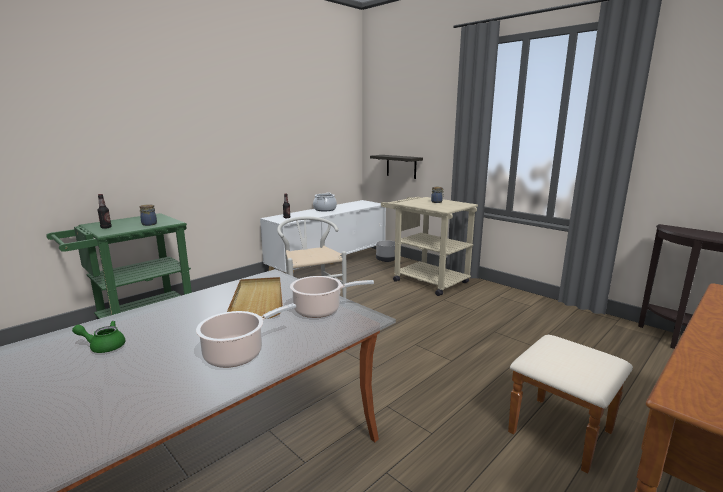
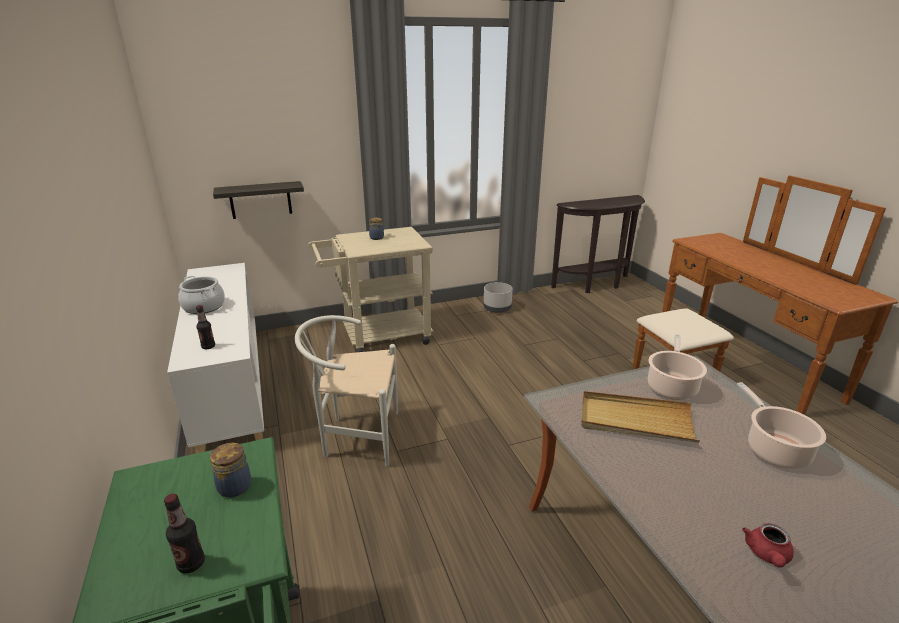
camera: 65 degrees left, 10 degrees up
(104, 346) = (767, 555): green teapot -> red teapot
(386, 259) = (282, 340): grey planter -> grey planter (497, 308)

